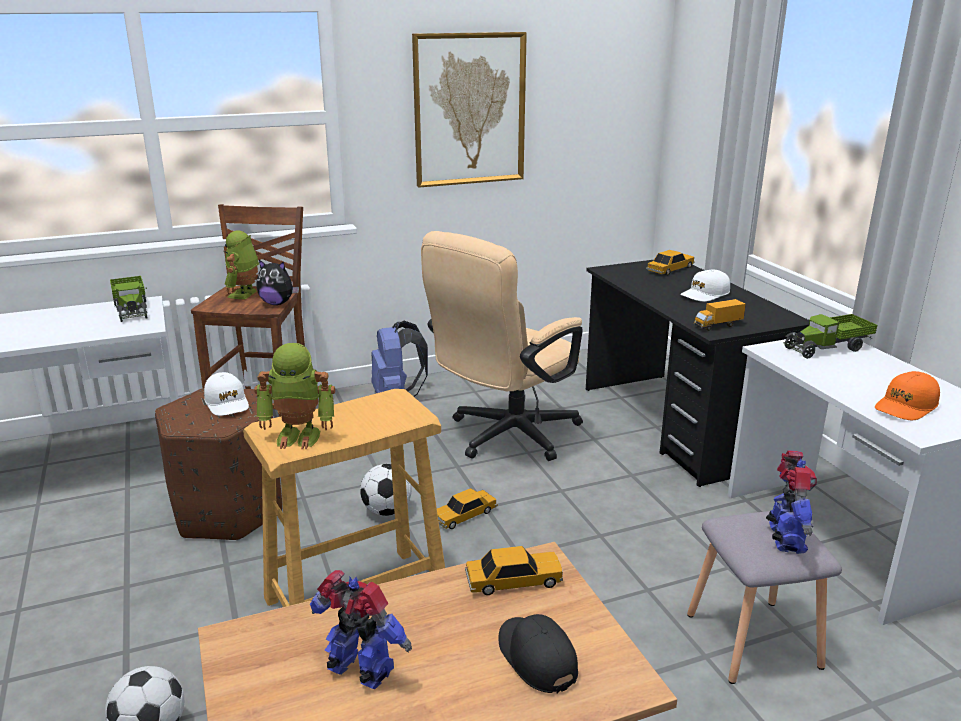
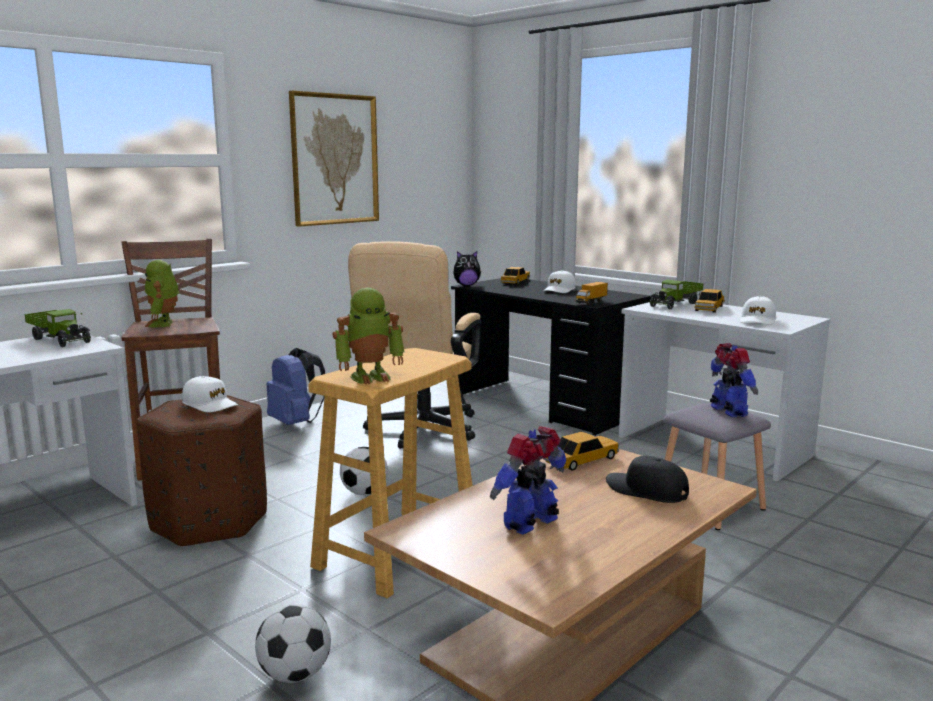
camera: 25 degrees left, 10 degrees down
(277, 303) = (207, 326): plush toy -> plush toy (466, 285)
(360, 672) = (532, 523): toy robot -> toy robot turned 45 degrees counterclockwise
(464, 515) = (434, 483): toy car -> toy car (709, 308)
(906, 406) = (757, 320): orange cap -> white cap

